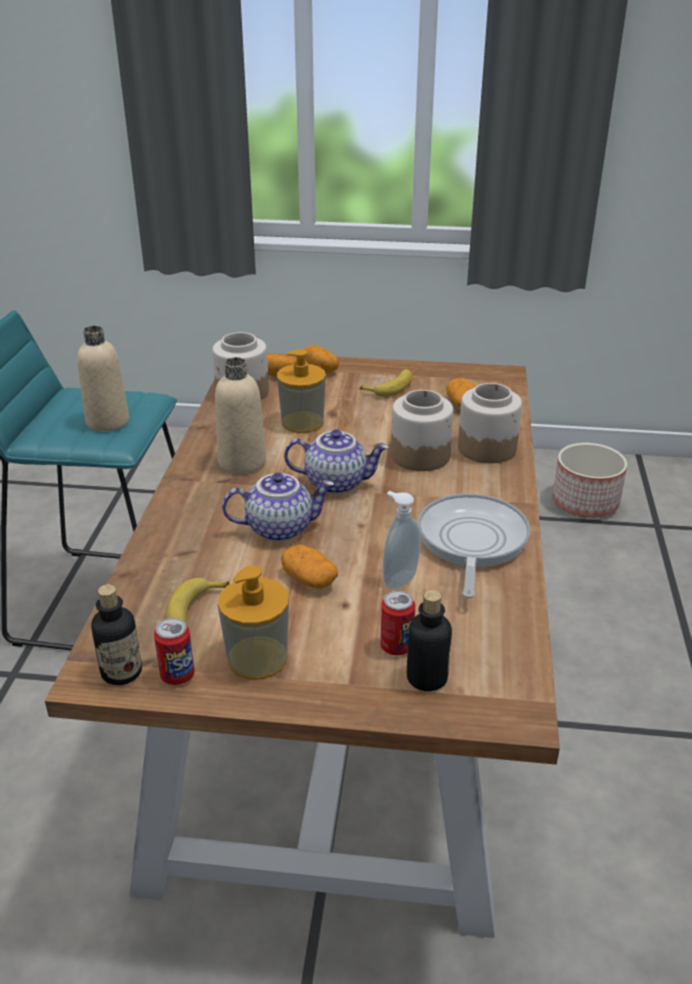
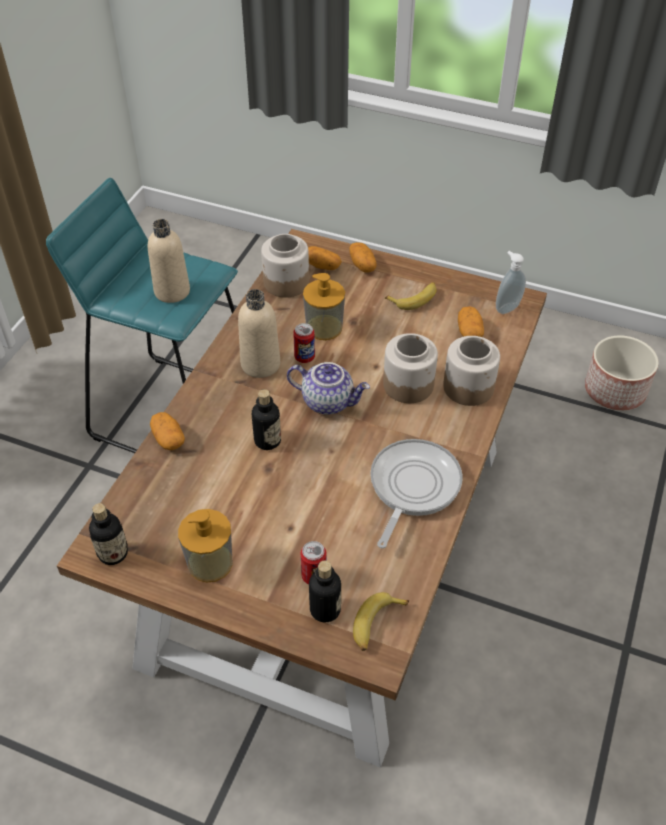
camera: 15 degrees right, 15 degrees up
(177, 675) = (150, 565): can -> can (304, 357)
(194, 612) = (178, 510): banana -> banana (376, 624)
(280, 528) = (267, 440): teapot -> bottle
(309, 580) = (272, 498): potato -> potato (168, 439)
(398, 579) = (340, 512): soap dispenser -> soap dispenser (506, 307)

